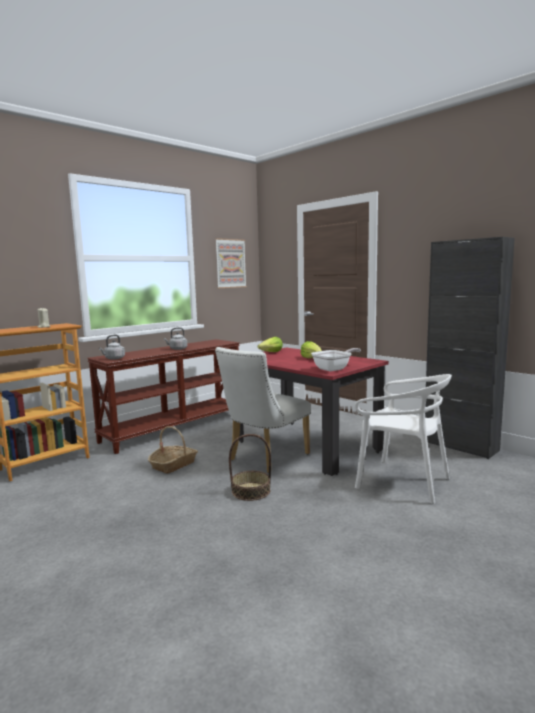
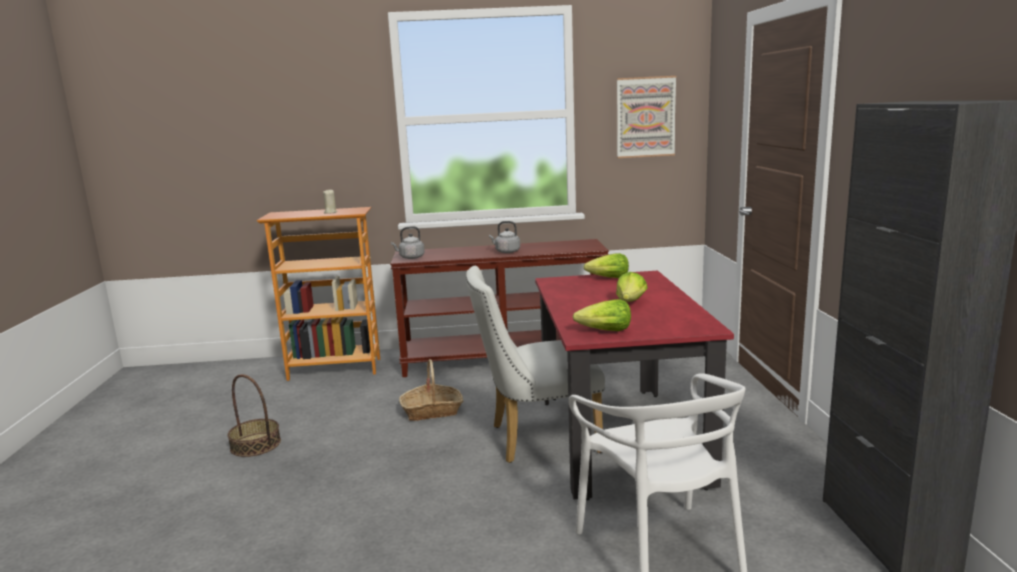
camera: 40 degrees right, 5 degrees up
(251, 491) = (452, 479): basket -> basket (256, 444)
(334, 369) = (605, 331): frying pan -> lettuce

